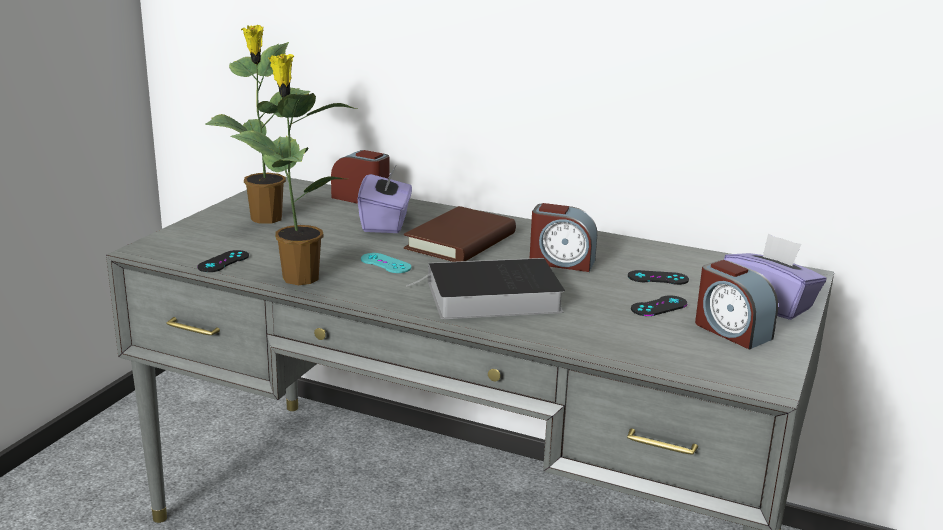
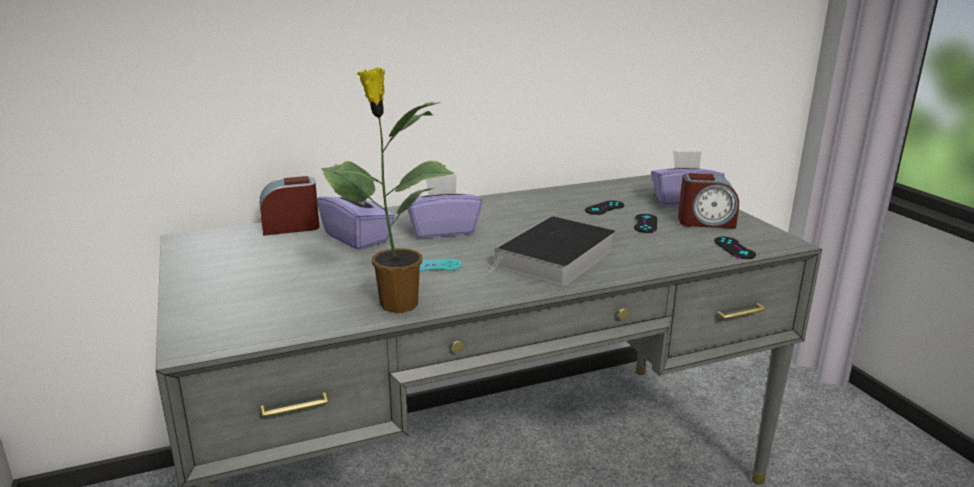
camera: 45 degrees left, 0 degrees up
(223, 261) = (300, 321): black game controller -> black game controller (734, 248)
(266, 219) = (247, 272): potted plant -> none
(461, 241) = (443, 230): brown book -> purple tissue box
(561, 262) = (534, 219): alarm clock -> none

